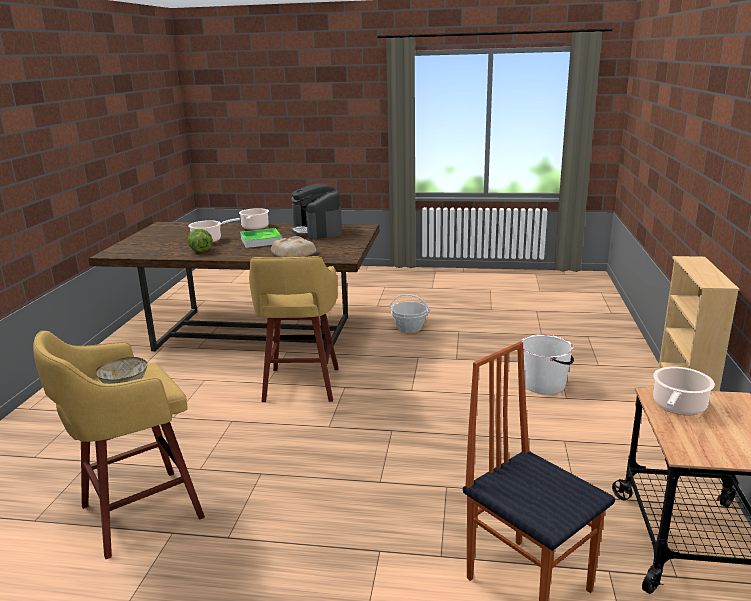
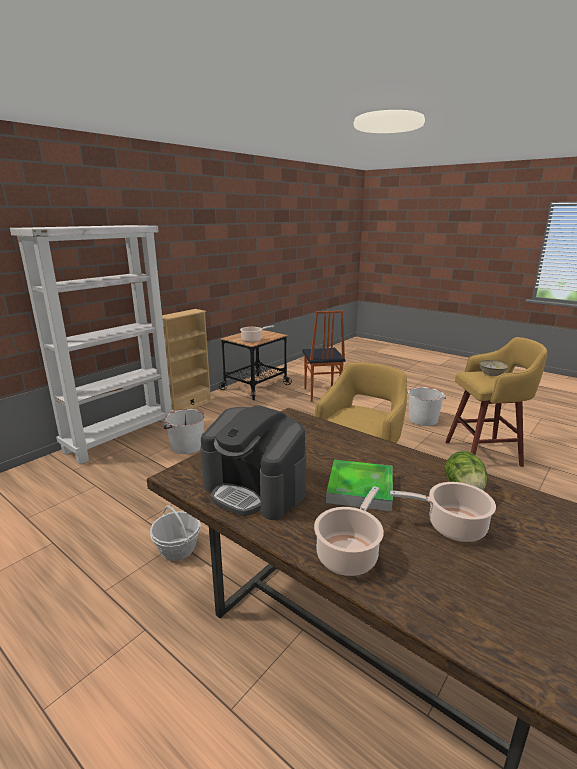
camera: 150 degrees left, 0 degrees up
(252, 571) = (422, 420): none -> white bucket
(293, 253) = (334, 442): bread -> none
(317, 231) = (255, 489): coffee machine -> coffee machine turned 120 degrees clockwise
(631, 370) = (121, 437): none -> white bookcase

